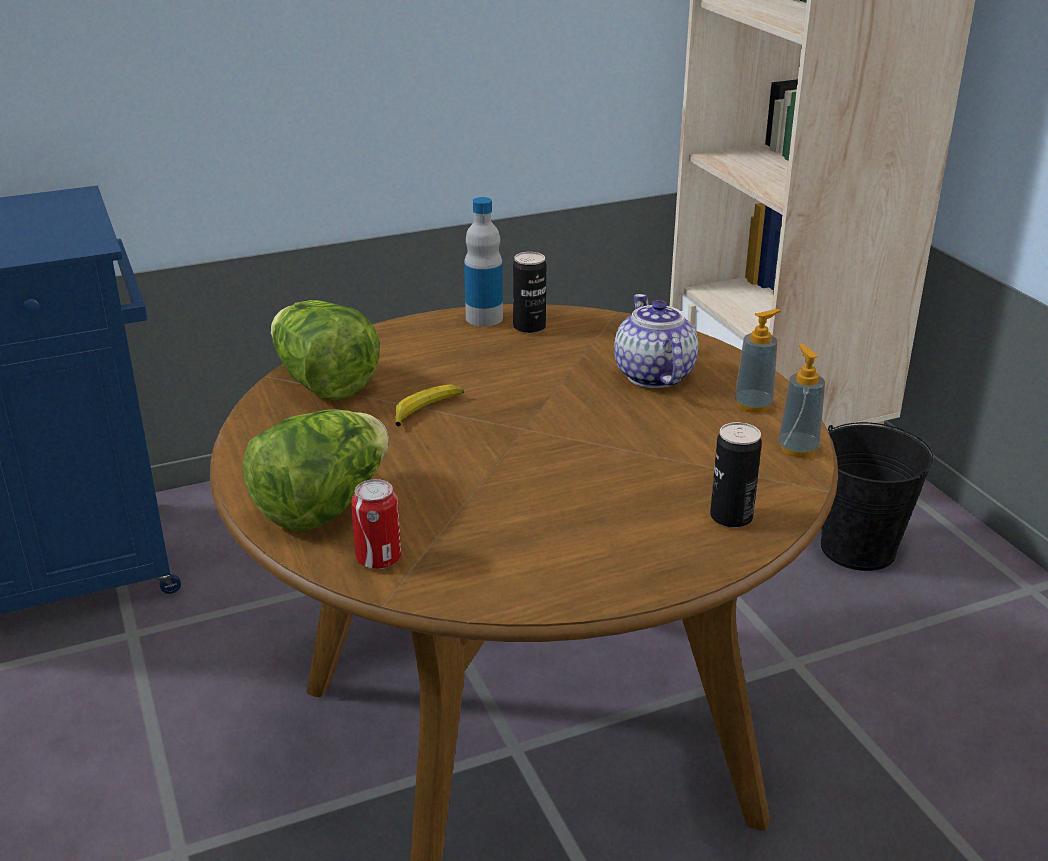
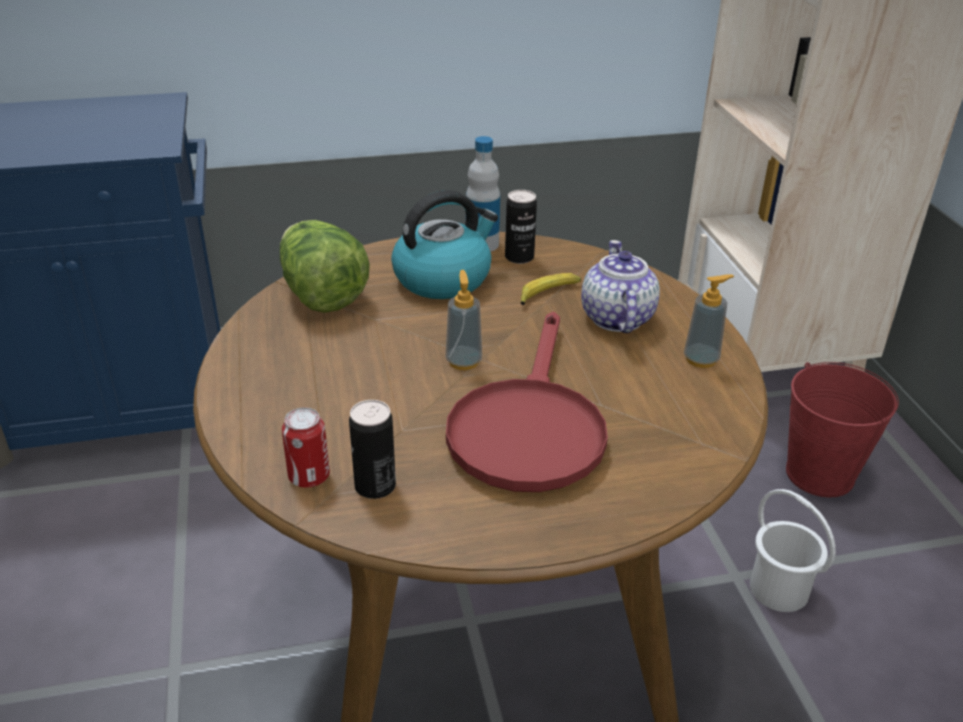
camera: 10 degrees right, 5 degrees up
(323, 506) = (279, 417): lettuce -> none
(427, 411) = (401, 332): banana -> banana (548, 294)
(454, 355) = (443, 278): none -> kettle
(596, 486) = (528, 427): none -> red frying pan
(731, 517) = (644, 476): can -> can (375, 486)
(797, 448) = (730, 410): soap dispenser -> soap dispenser (463, 361)
(842, 670) = (778, 590): none -> white bucket
(858, 549) = (819, 474): black bucket -> red bucket

